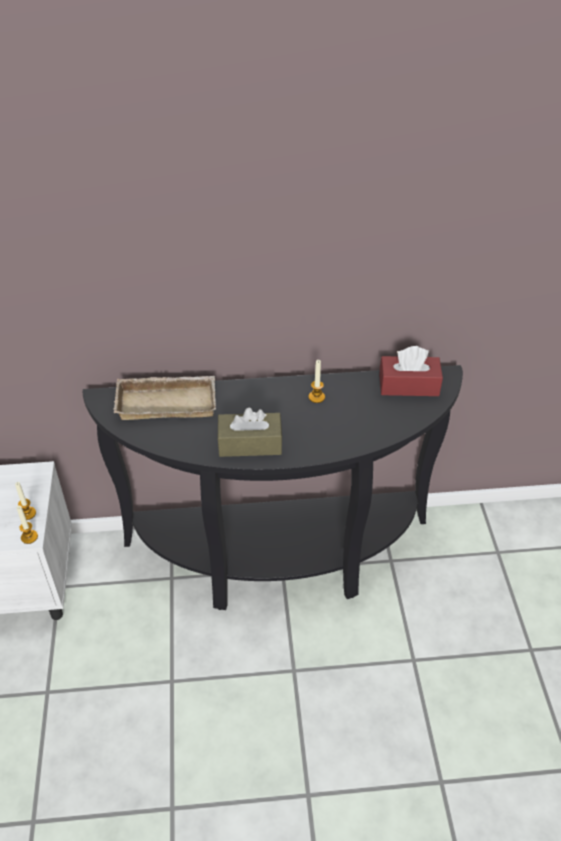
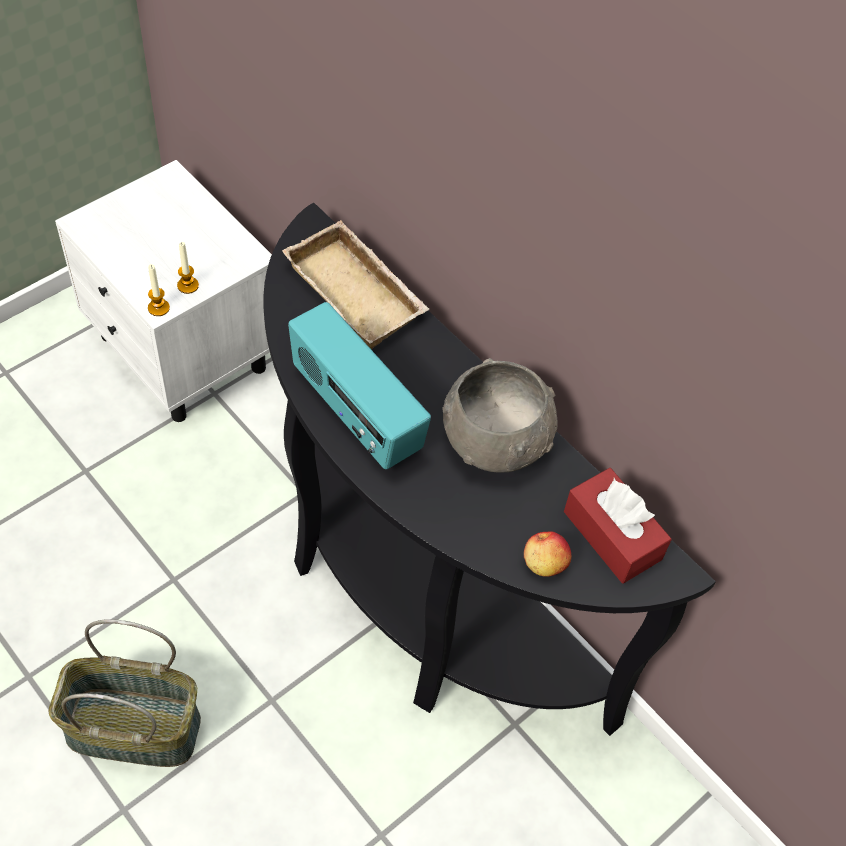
camera: 50 degrees right, 10 degrees up
(250, 444) = (355, 413): brown tissue box -> radio
(257, 761) = (132, 730): none -> basket
(316, 397) = (496, 439): candle -> grey bowl
(406, 418) = (544, 563): none -> apple

